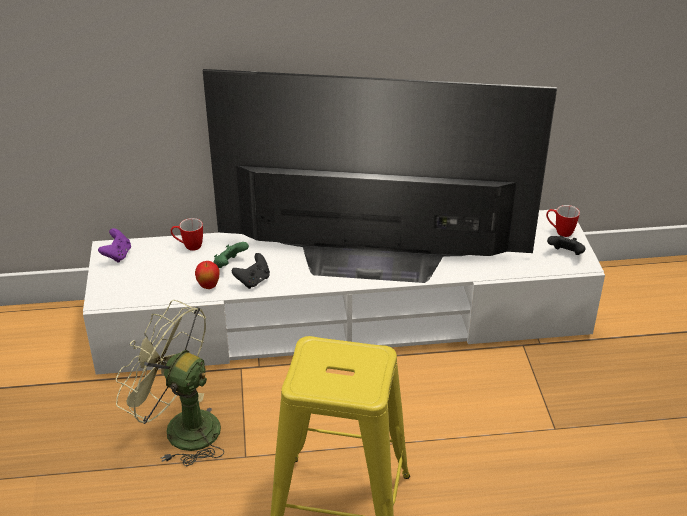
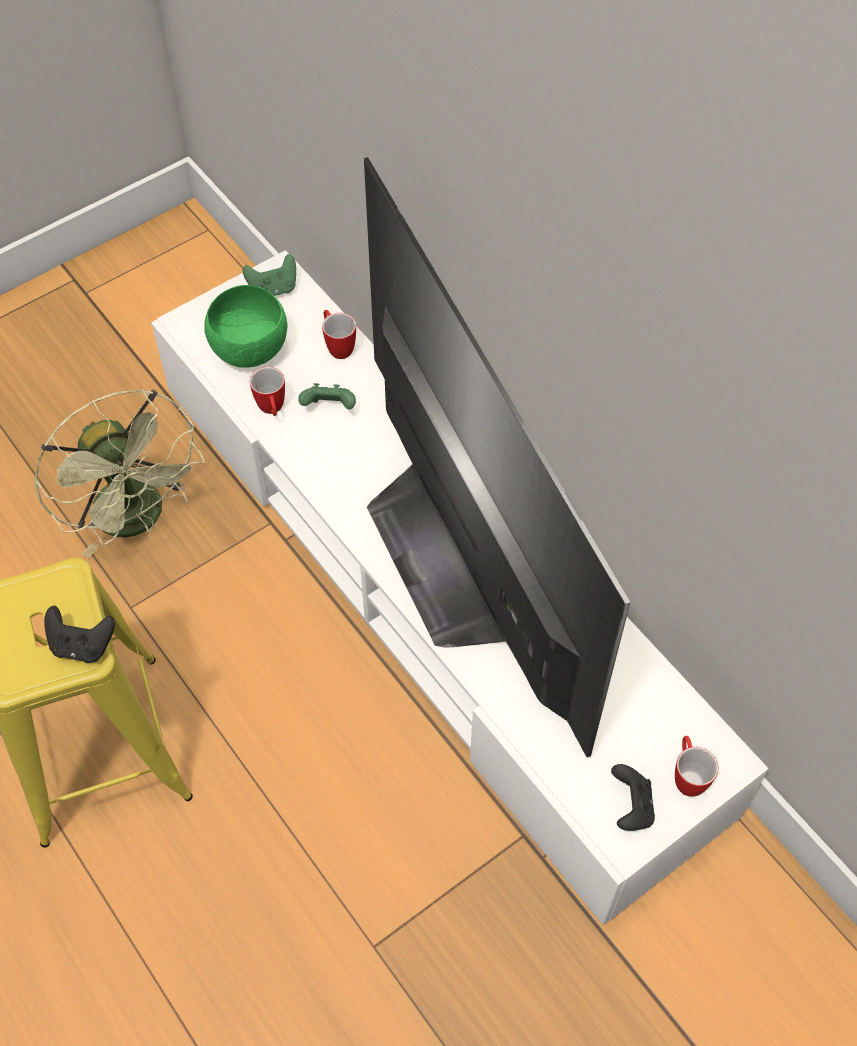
camera: 60 degrees right, 20 degrees up
(117, 255) = (273, 289): purple game controller -> green game controller
(154, 279) = (252, 350): none -> green bowl
(180, 428) = (138, 519): green fan -> green fan turned 150 degrees clockwise
(208, 286) = (272, 410): apple -> mug
(253, 281) = (312, 450): black game controller -> black game controller (82, 645)

